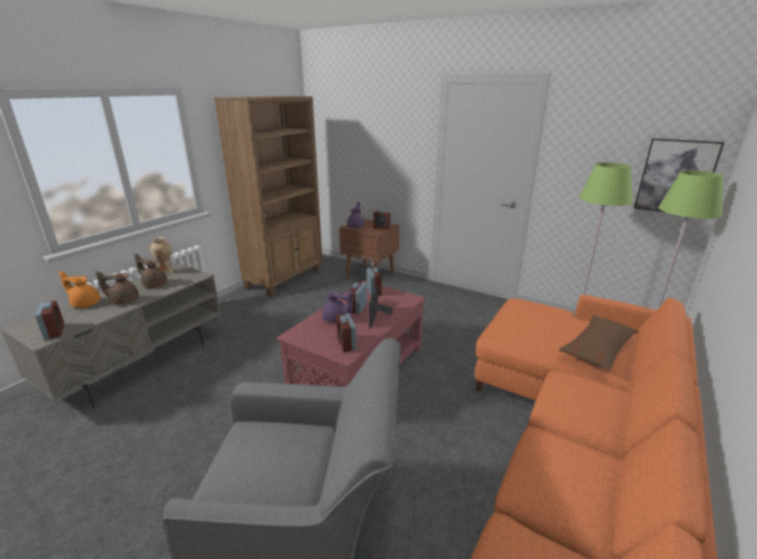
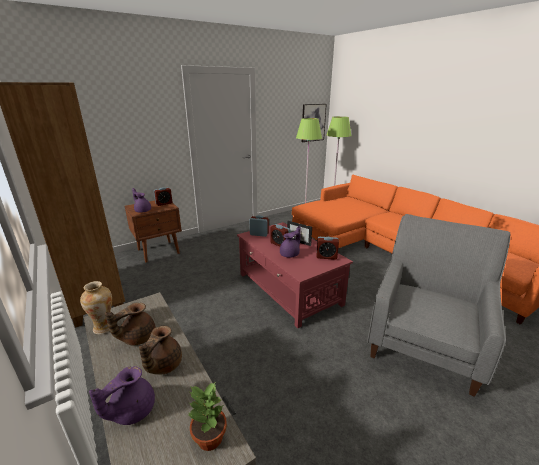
camera: 65 degrees left, 0 degrees up
(55, 332) = (209, 438): alarm clock -> potted plant
(85, 304) = (131, 410): orange teapot -> purple teapot
(598, 349) = (359, 205): brown pillow -> none

